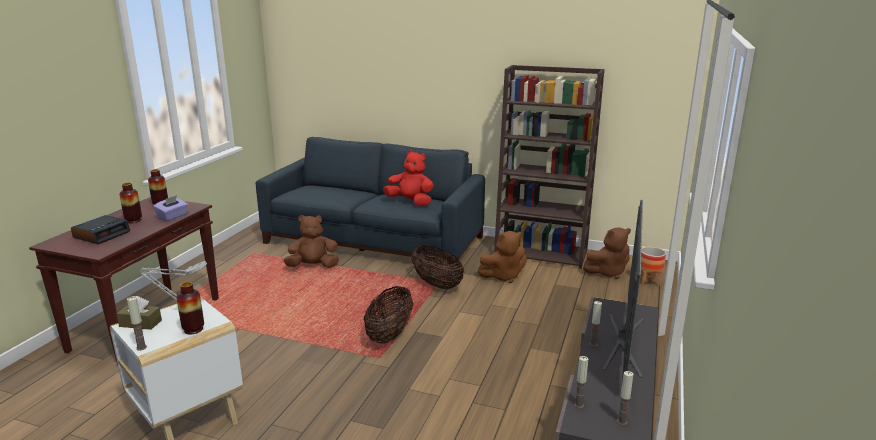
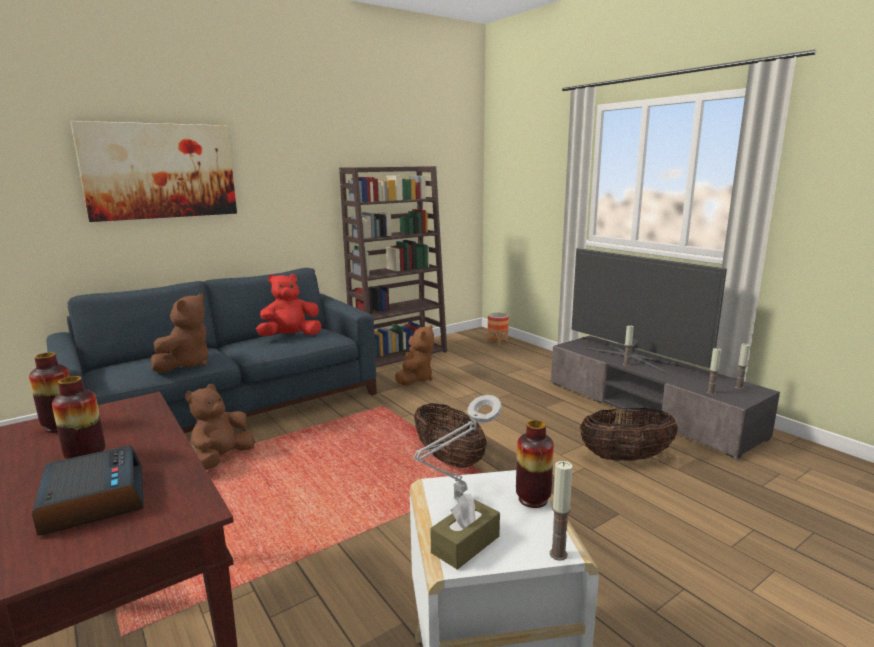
camera: 55 degrees left, 5 degrees down
(172, 217) = (148, 424): purple tissue box -> none
(374, 59) = (160, 171): none -> picture
(436, 284) = (384, 408): basket -> basket (625, 458)
(607, 272) = (466, 347): brown plush toy -> brown plush toy (186, 364)

